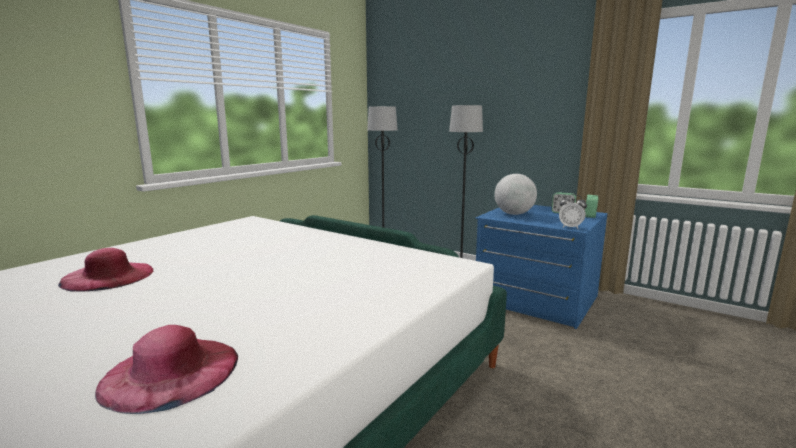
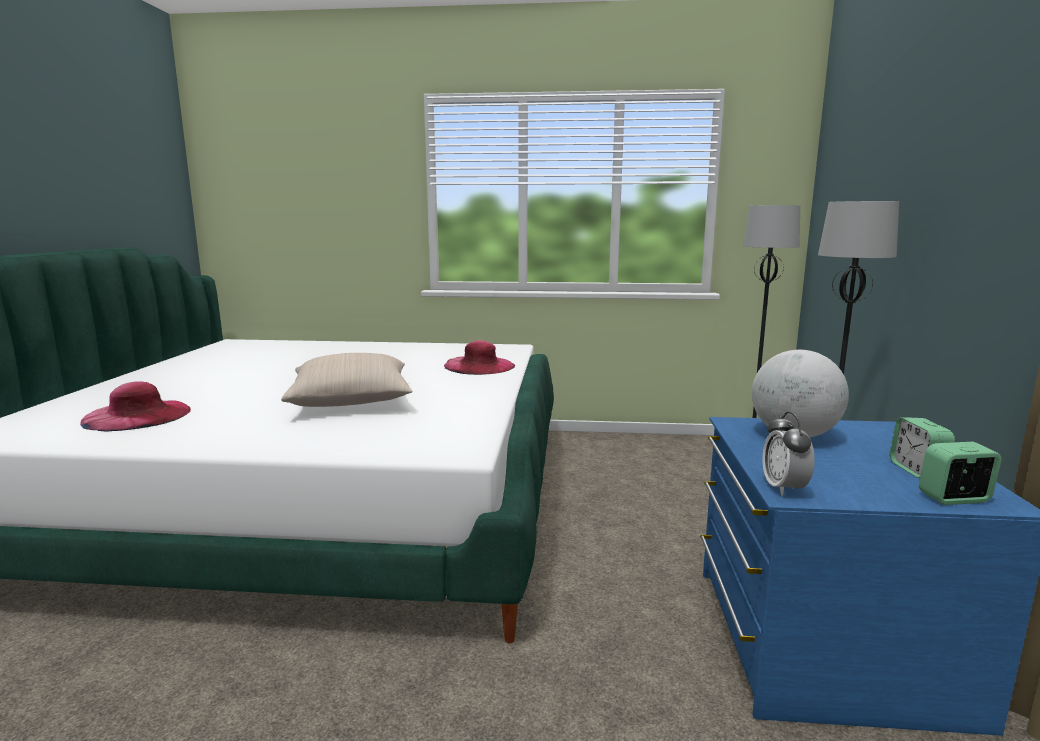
camera: 60 degrees right, 0 degrees up
(108, 276) = (305, 359): pink hat -> pink hat (479, 365)
(304, 276) = (351, 401): none -> beige pillow

